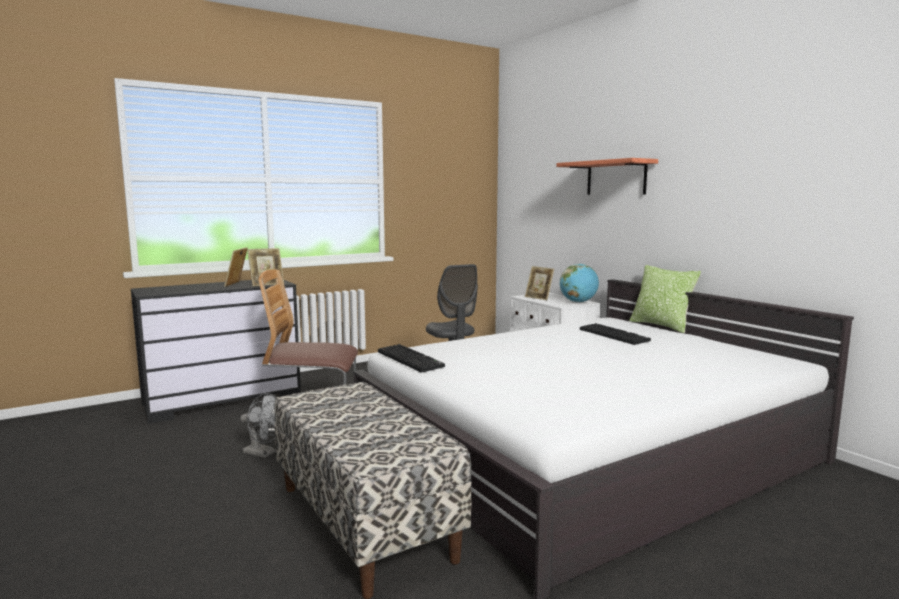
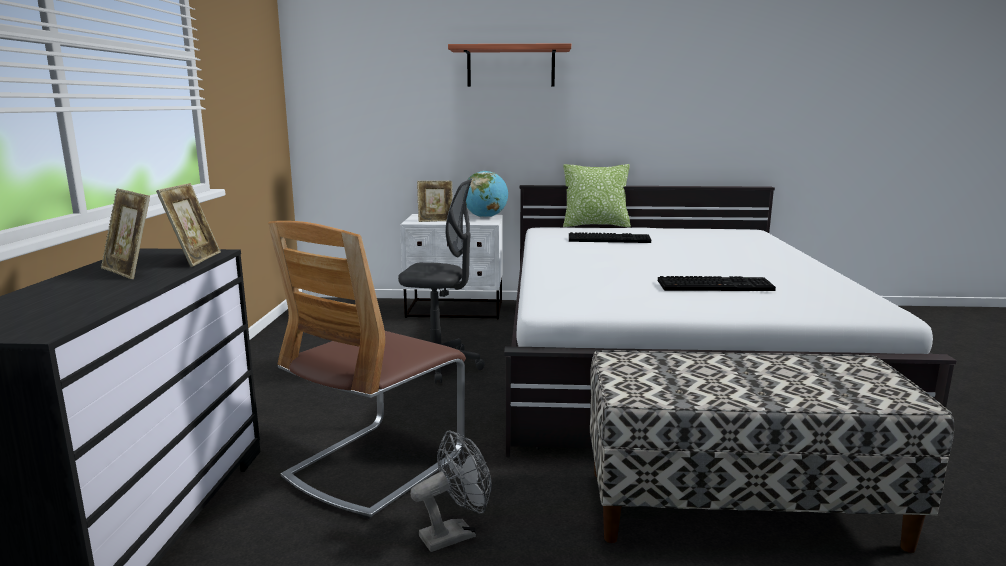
camera: 55 degrees left, 5 degrees up
(411, 359) = (599, 306): keyboard -> keyboard (715, 286)

